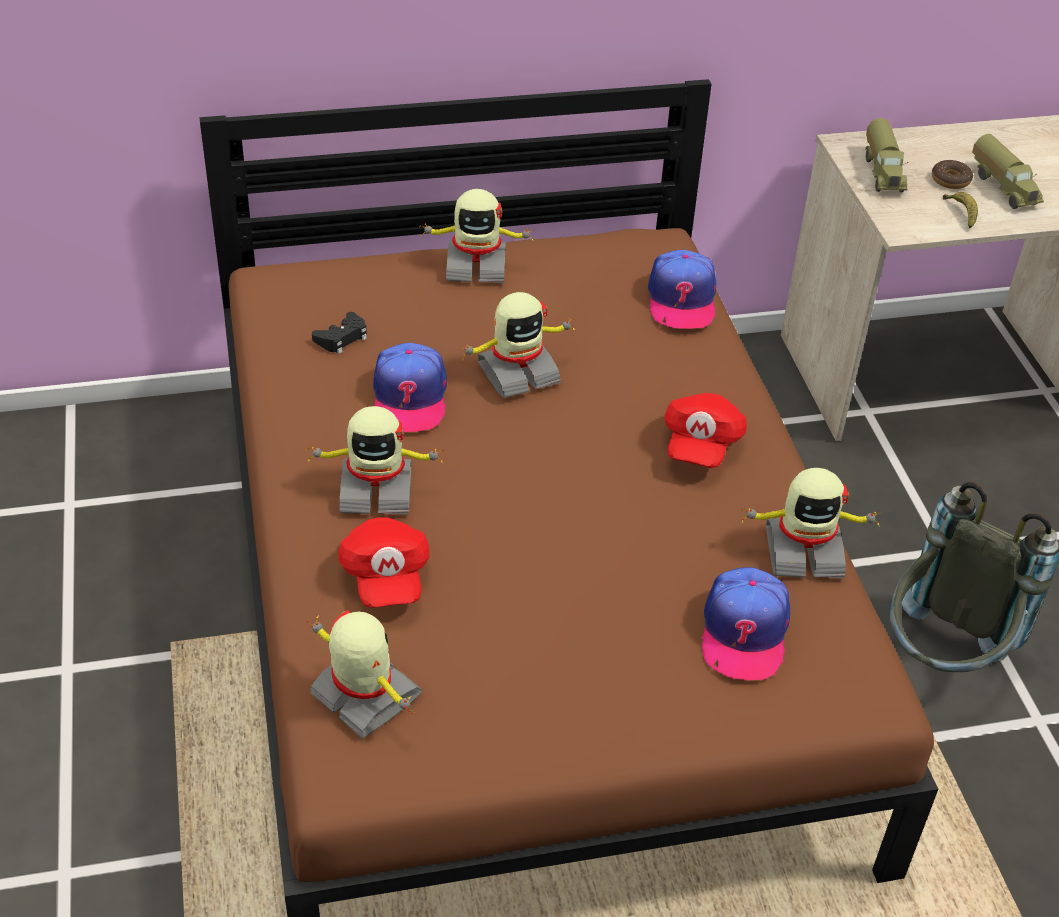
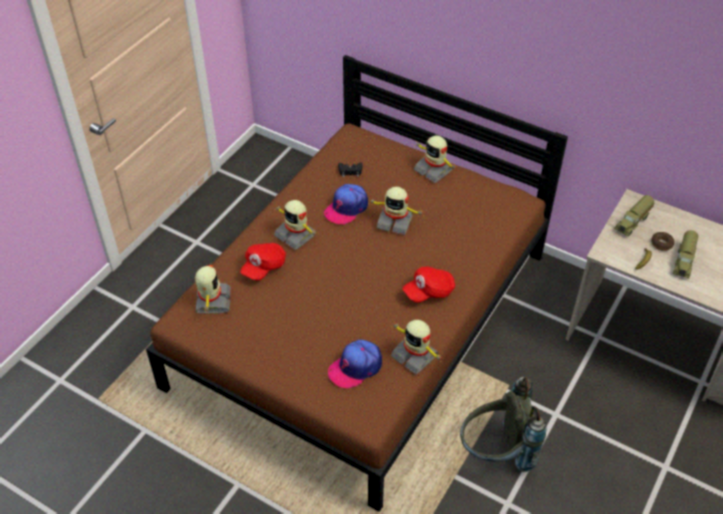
camera: 45 degrees right, 5 degrees up
(681, 299) = (496, 230): cap -> none

